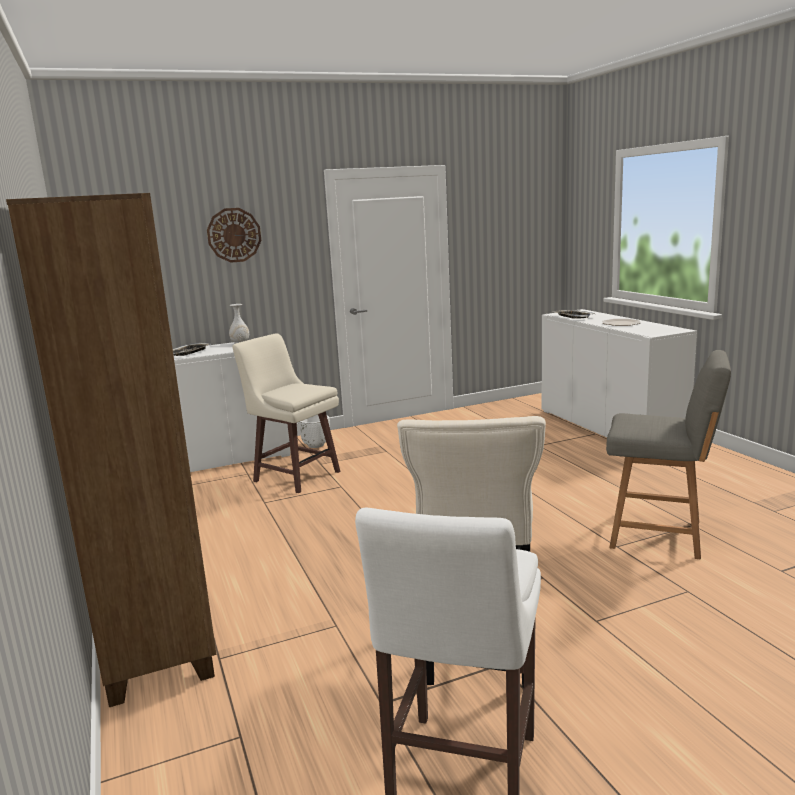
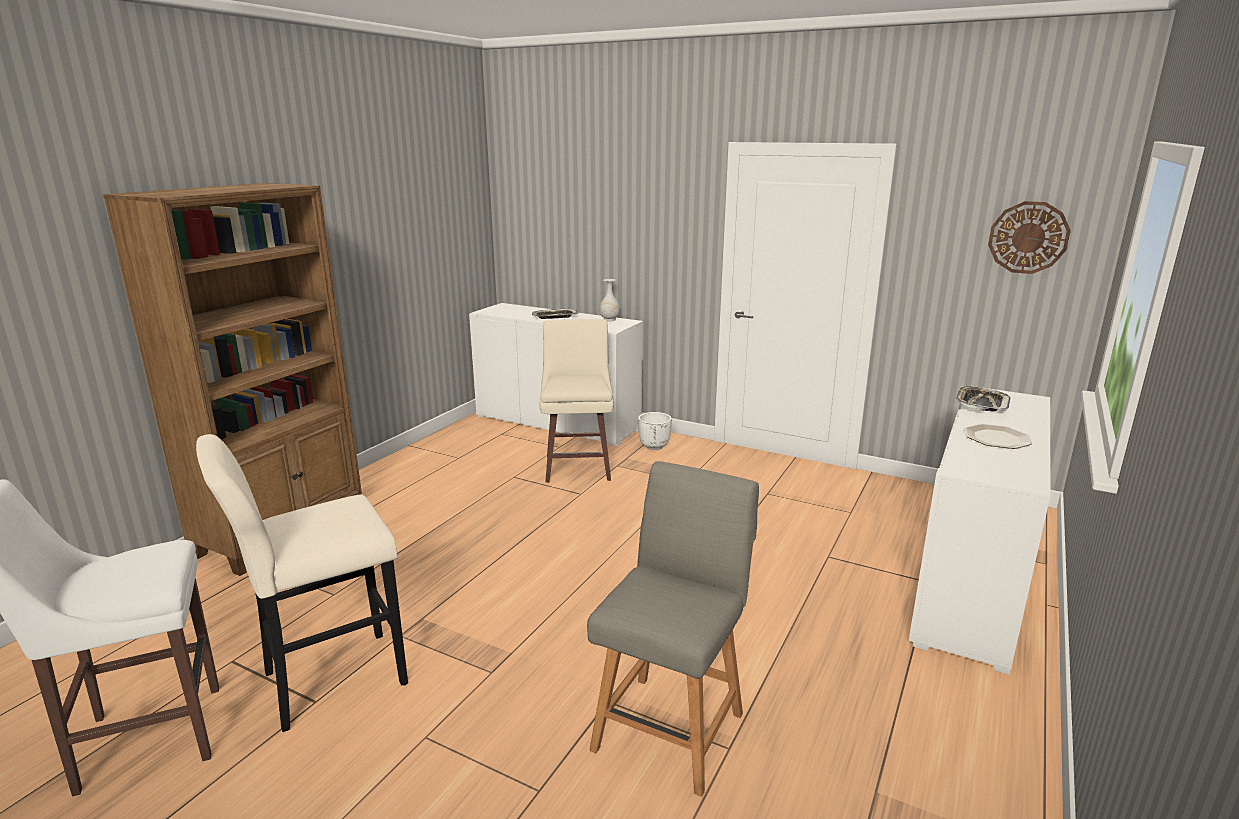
camera: 50 degrees right, 5 degrees up
(234, 235) = (626, 207): wall clock -> wall clock (1028, 237)
(660, 535) = (671, 727): grey chair -> grey chair turned 135 degrees counterclockwise

